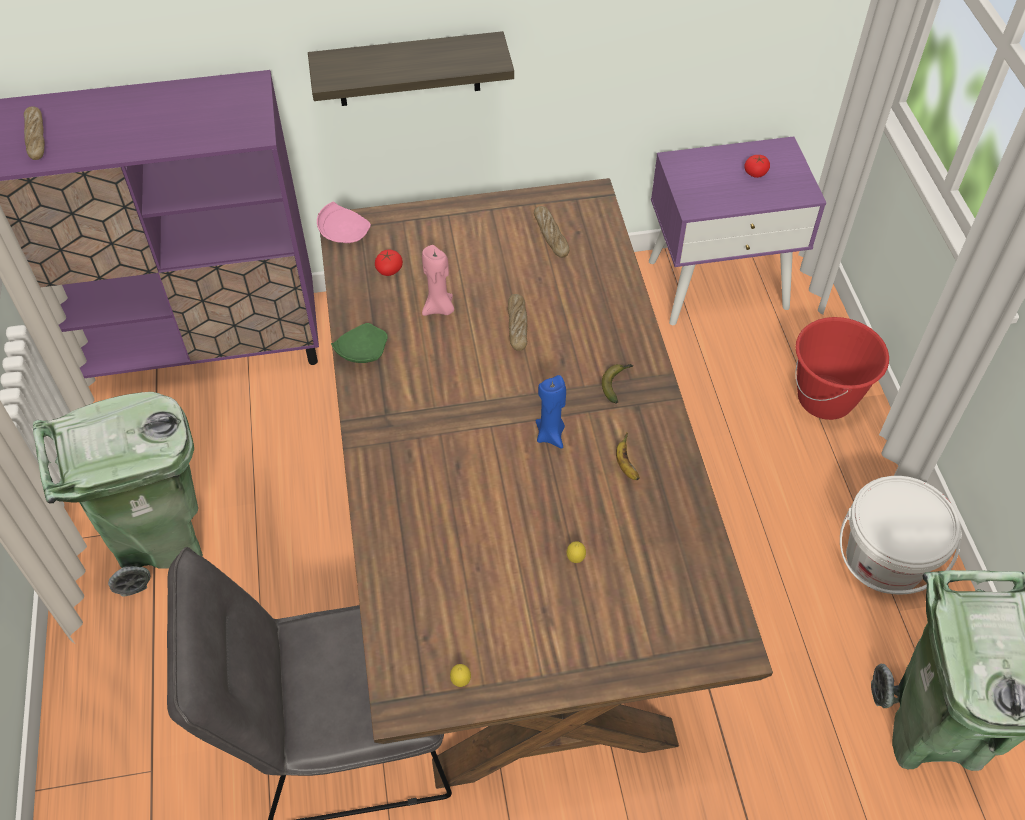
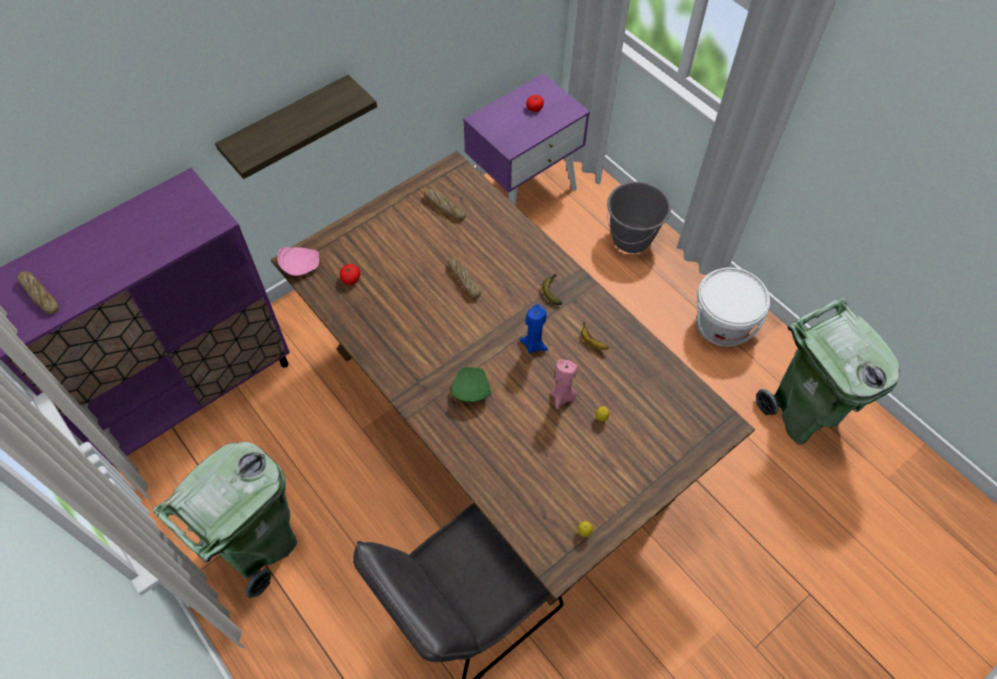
camera: 30 degrees left, 5 degrees up
(361, 352) = (371, 346): green plate -> green plate (470, 390)
(439, 308) = (404, 291): pink candle -> pink candle (562, 397)
(825, 398) = (631, 238): red bucket -> grey bucket

